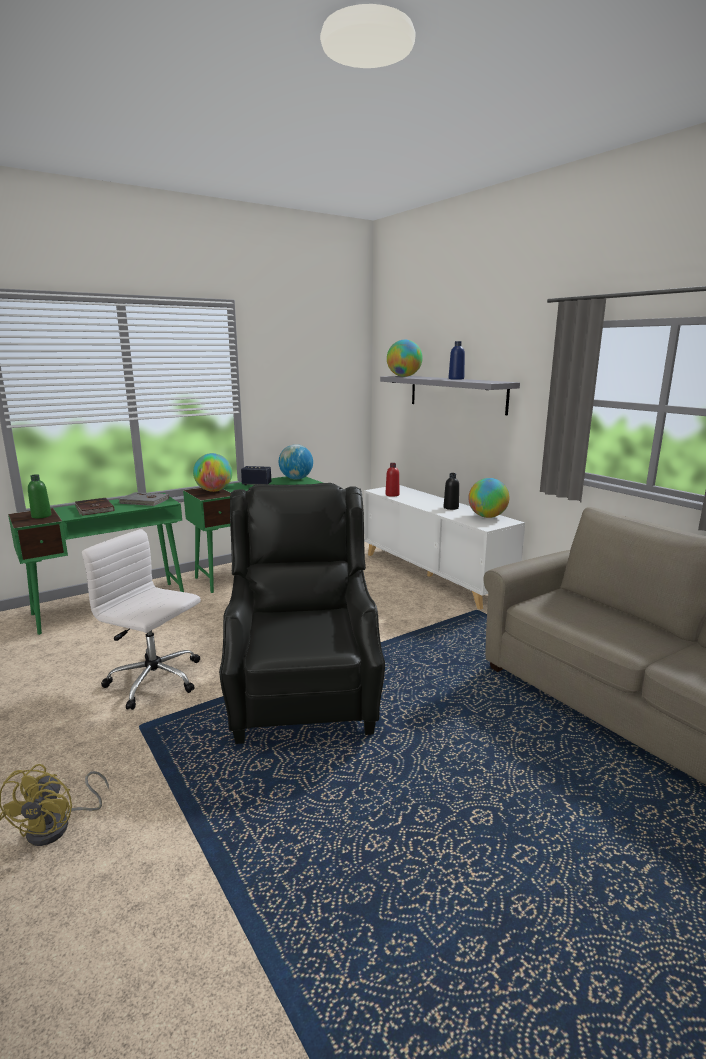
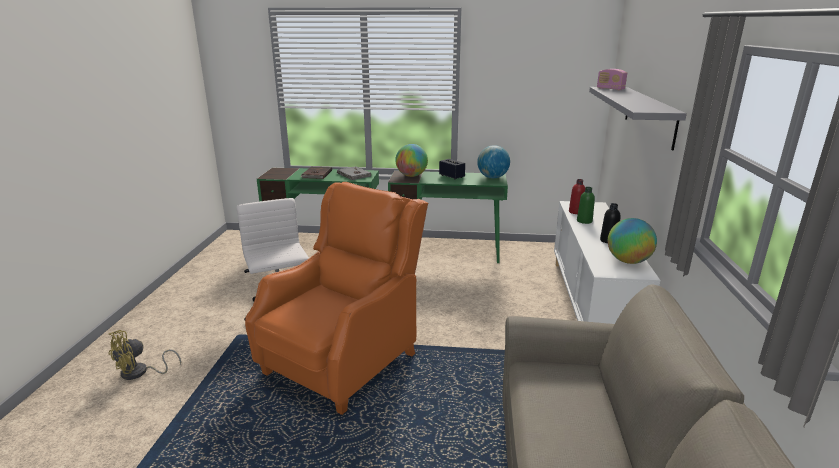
camera: 40 degrees right, 5 degrees up
(41, 516) = (283, 173): green bottle -> green bottle (584, 221)
(303, 694) = (343, 361): black armchair -> orange armchair
(404, 376) = (610, 89): globe -> radio
(456, 379) = (642, 99): blue bottle -> none

